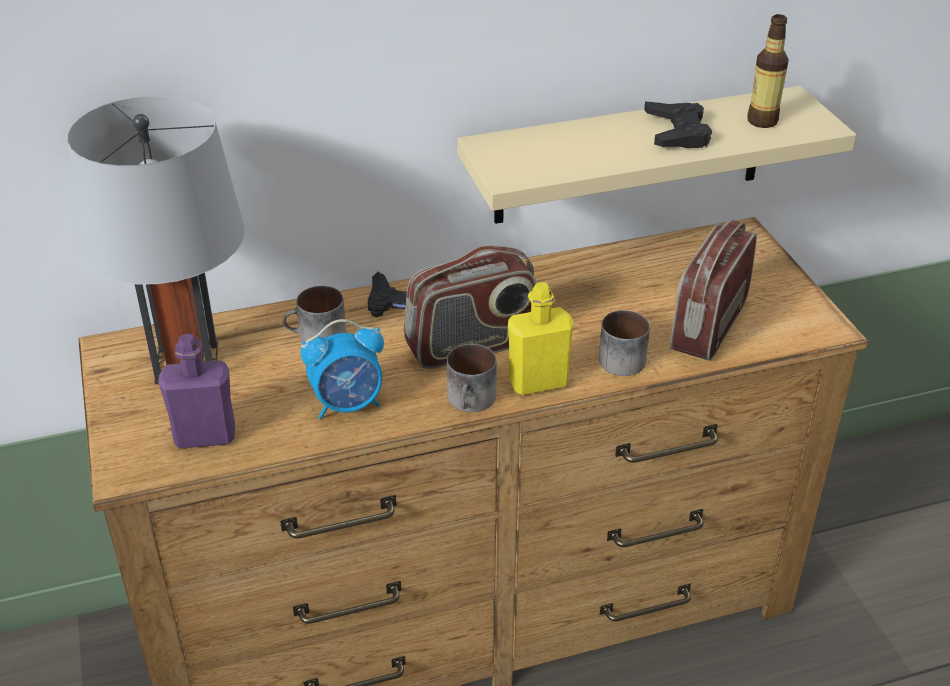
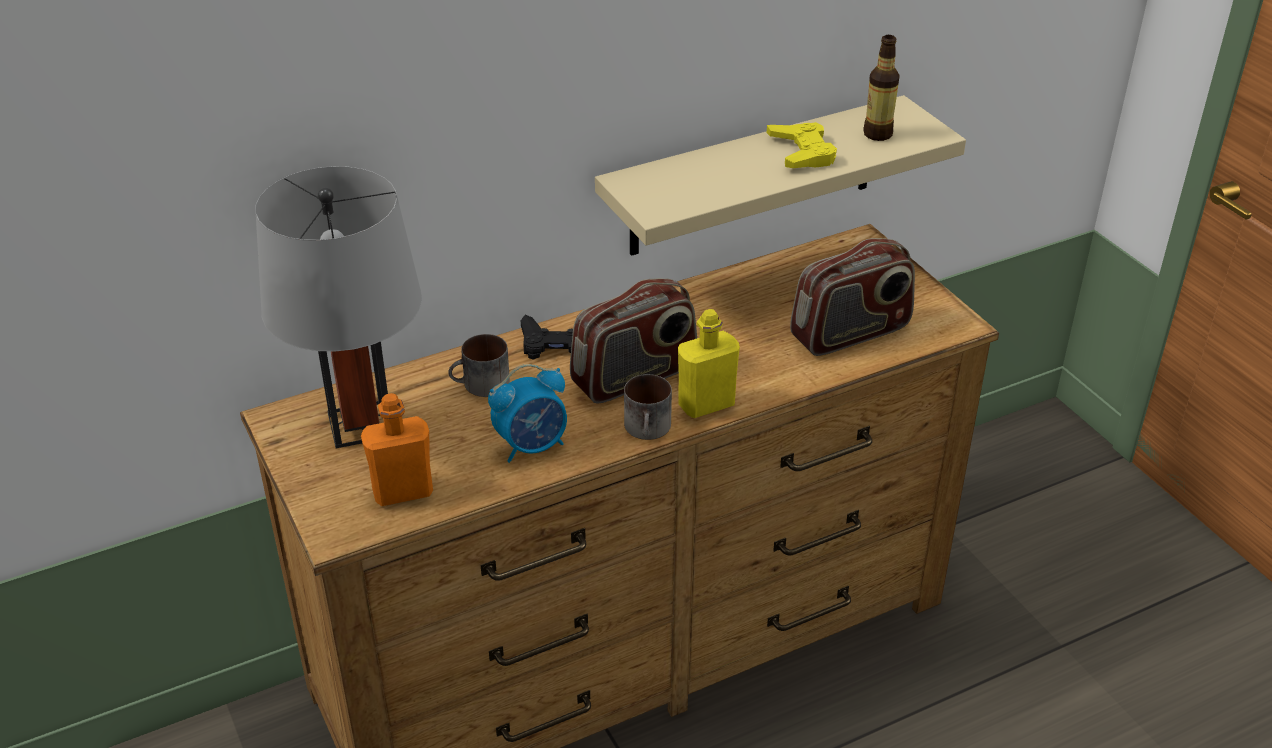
camera: 10 degrees left, 0 degrees up
(205, 436) = (403, 492): purple bottle -> orange bottle
(617, 357) = (774, 373): mug -> none
(677, 132) = (802, 152): black game controller -> yellow game controller
(708, 325) = (851, 333): radio -> radio turned 135 degrees counterclockwise

